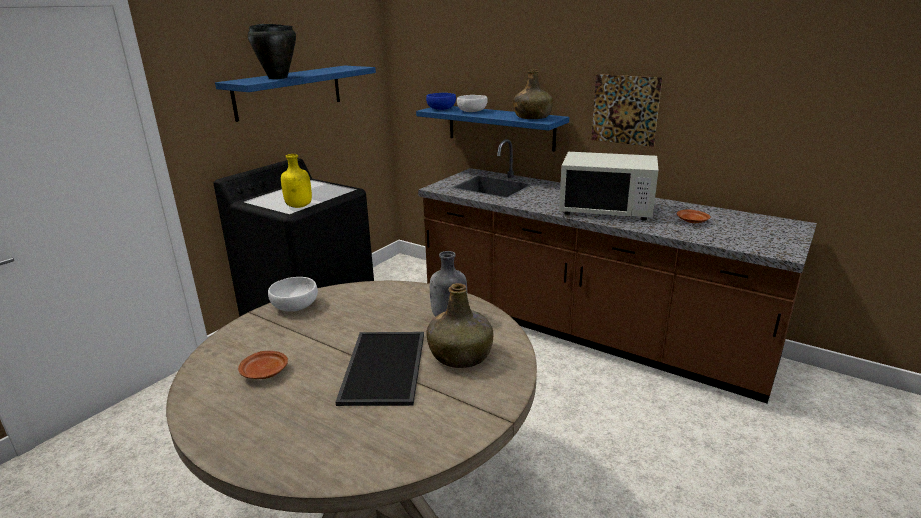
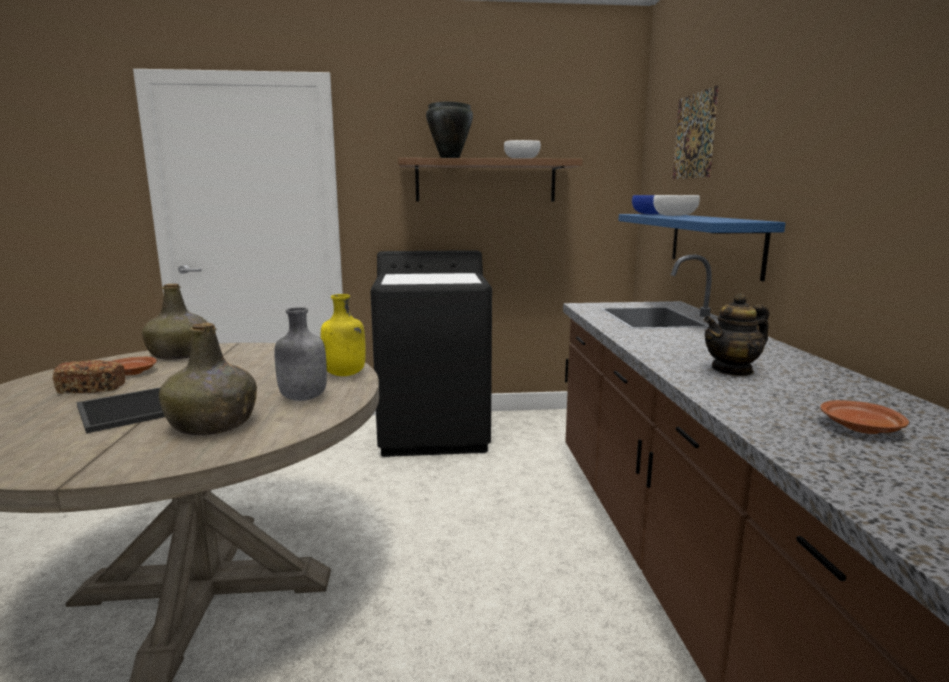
camera: 50 degrees right, 10 degrees down
(288, 395) = (92, 388): none -> bread
(289, 92) = (485, 181): blue shelf -> brown shelf
(294, 306) = (263, 349): white bowl -> white bowl (521, 159)
(299, 206) = (403, 282): yellow bottle -> yellow bottle (345, 374)
(532, 117) = (721, 219): green bottle -> green bottle (180, 355)
(606, 209) = (732, 370): white microwave -> teapot
(625, 110) = (859, 204): picture -> picture (694, 136)

